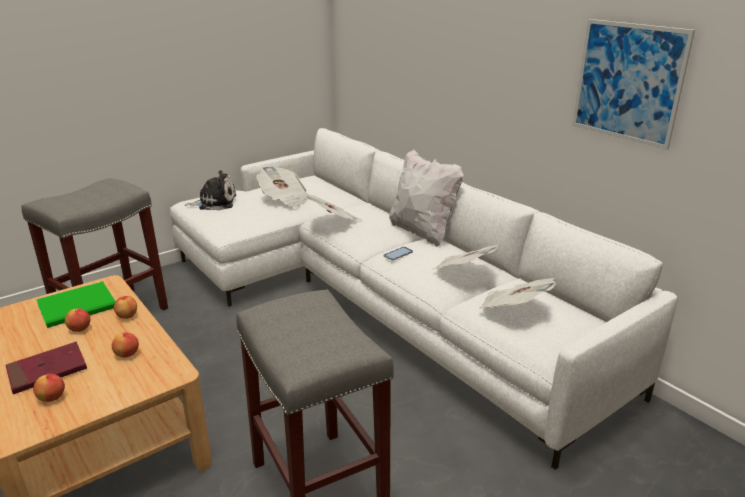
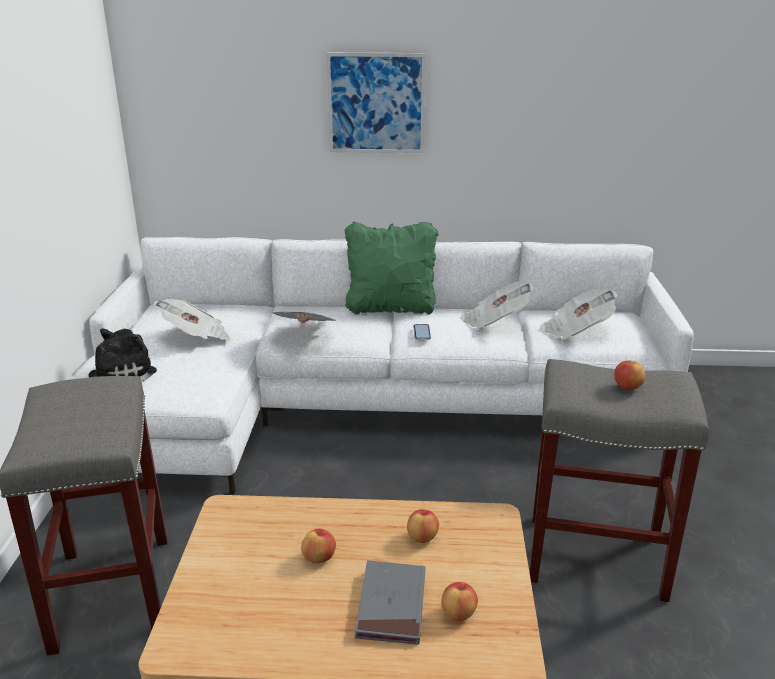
camera: 50 degrees left, 0 degrees up
(47, 370) = (391, 605): red book -> grey book
(80, 306) = (257, 544): green book -> none
(127, 316) = (332, 515): apple -> apple (627, 387)
(422, 232) = (390, 309): white pillow -> green pillow
(628, 82) = (583, 105): picture -> picture (376, 103)

